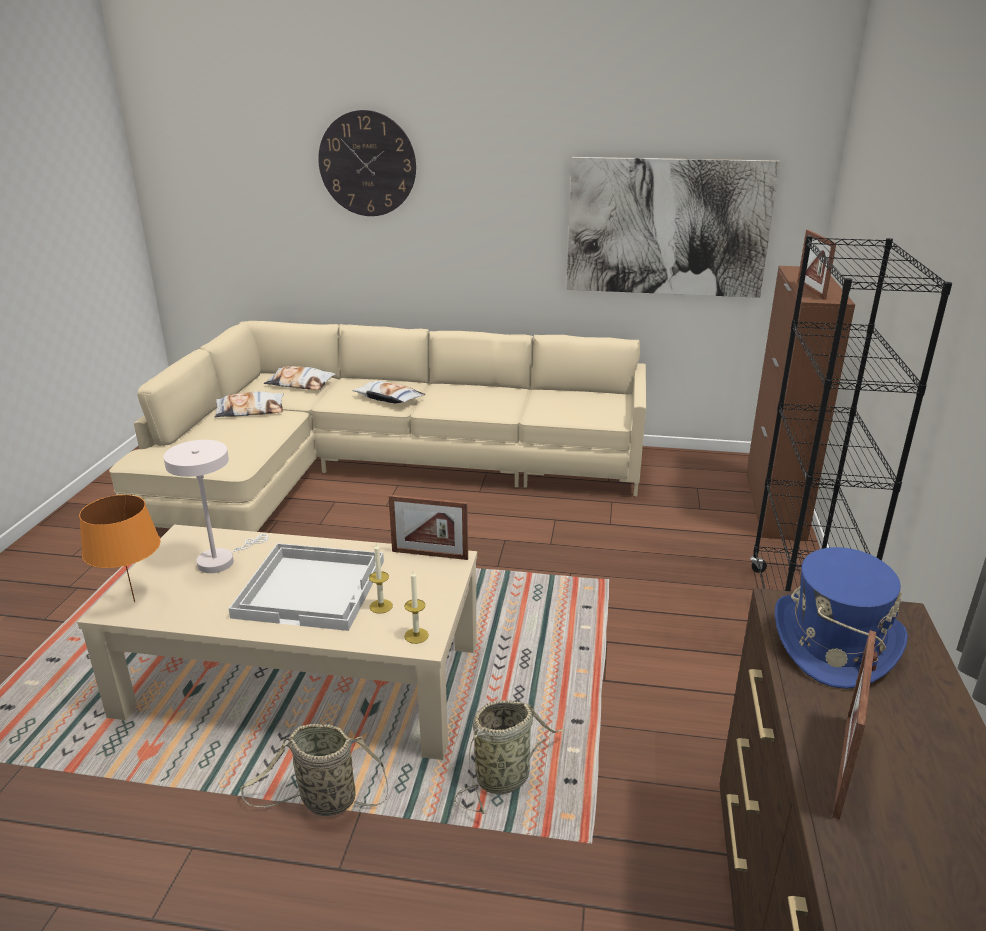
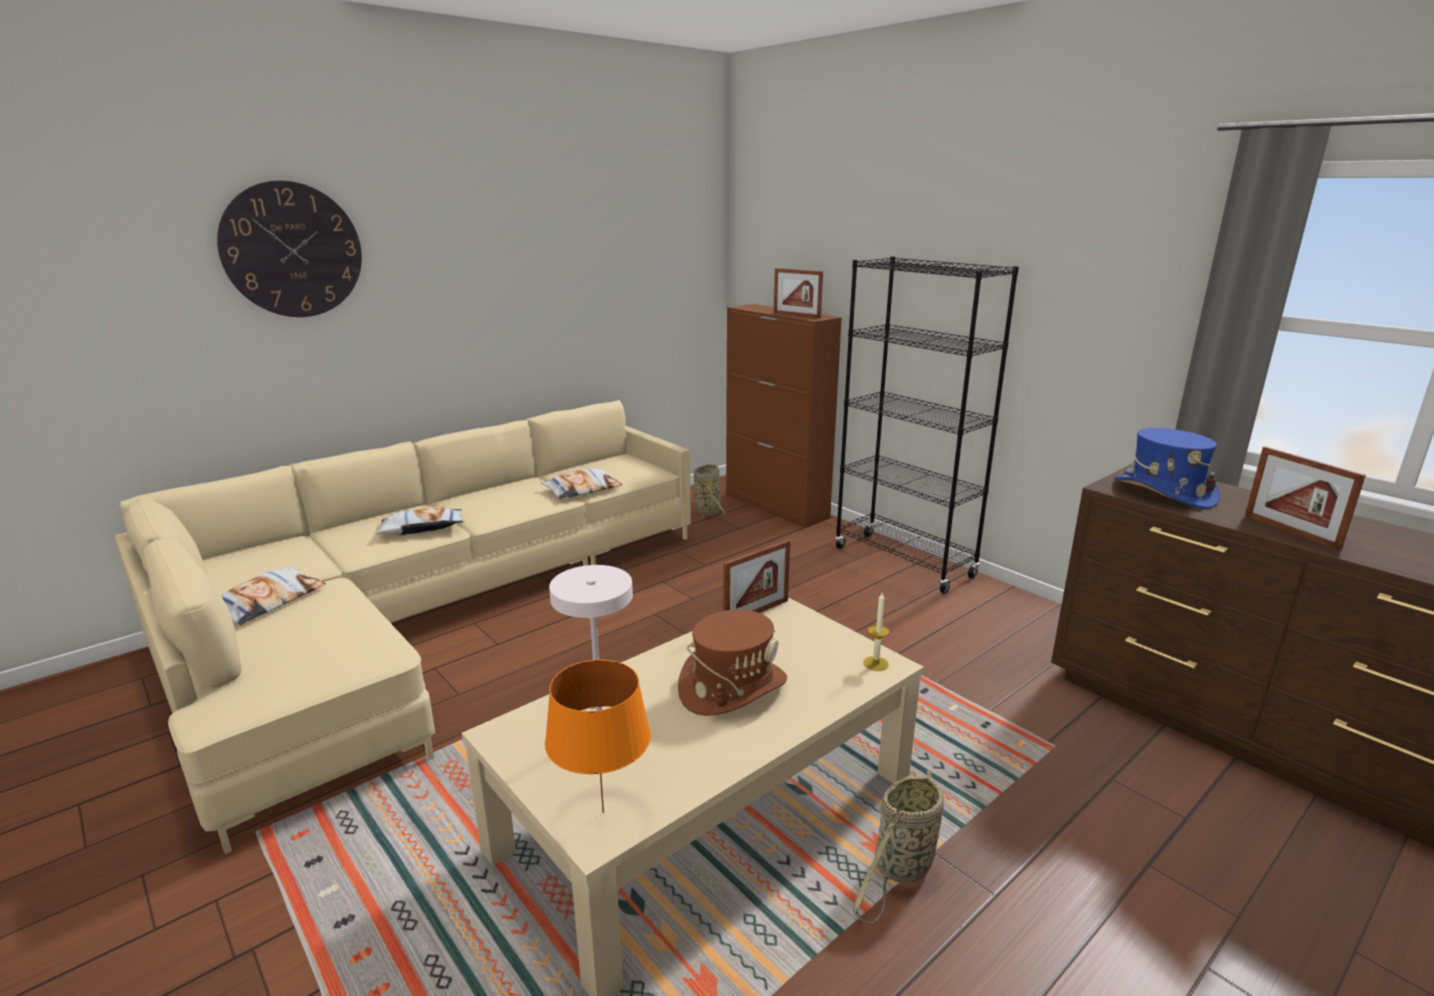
camera: 50 degrees left, 5 degrees down
(300, 384) = (276, 554): pillow -> pillow (582, 489)
(312, 588) = (732, 687): white tray -> brown hat
(381, 606) = (810, 663): candle -> none
(505, 777) = (955, 752): basket -> basket (708, 510)
(667, 227) = (619, 289): picture -> none

